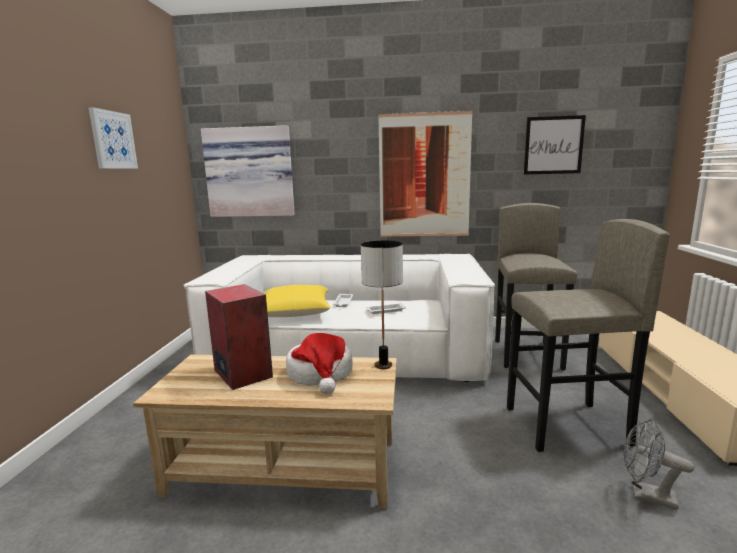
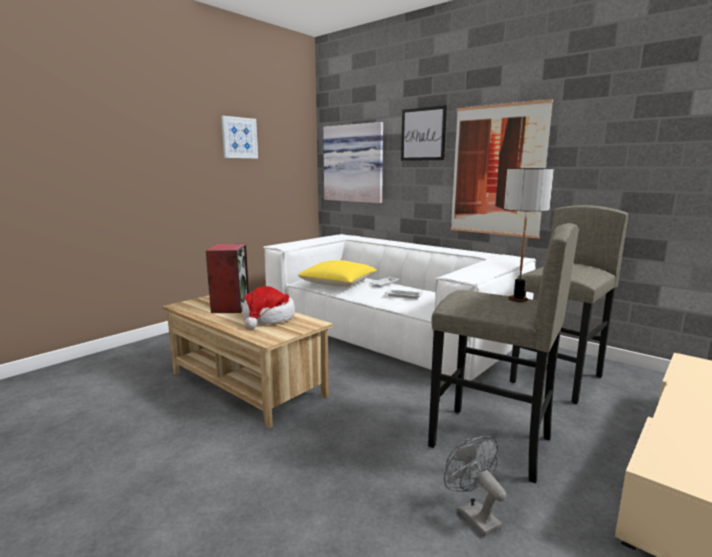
camera: 35 degrees right, 0 degrees up
(383, 365) = (313, 325): table lamp -> table lamp (518, 299)
(553, 145) = (654, 136): picture -> picture (423, 134)

